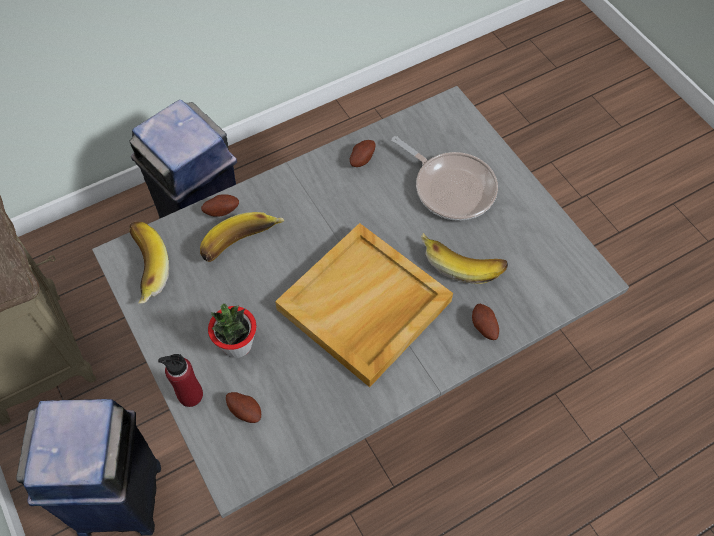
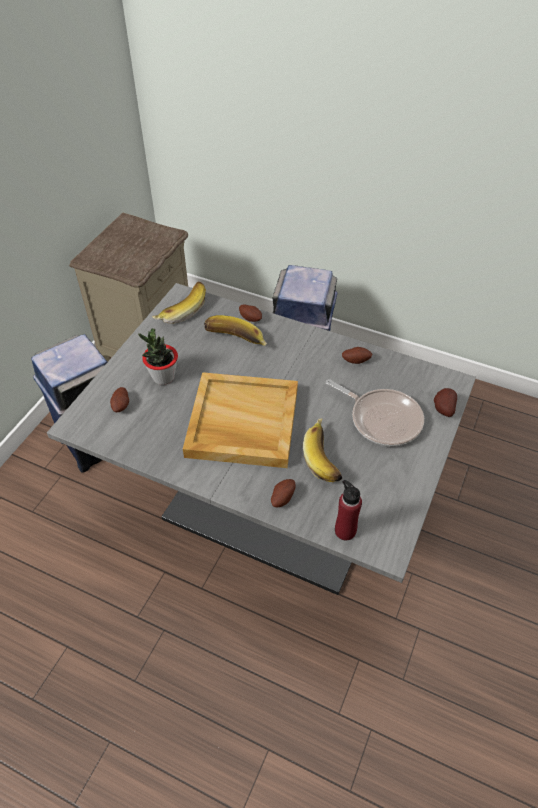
camera: 55 degrees right, 10 degrees down
(190, 395) = (114, 375): red bottle -> red bottle (345, 530)
(451, 187) = (382, 419): frying pan -> frying pan turned 60 degrees counterclockwise
(475, 135) = (442, 409): none -> potato

